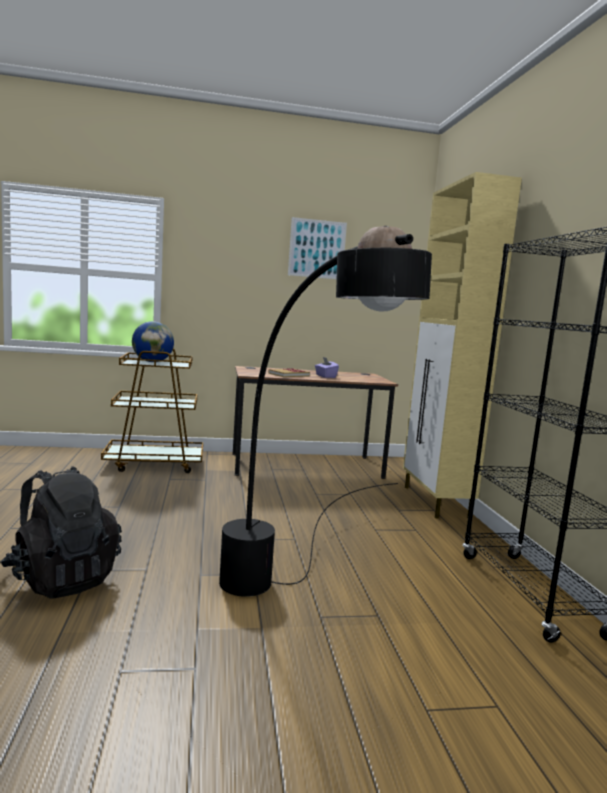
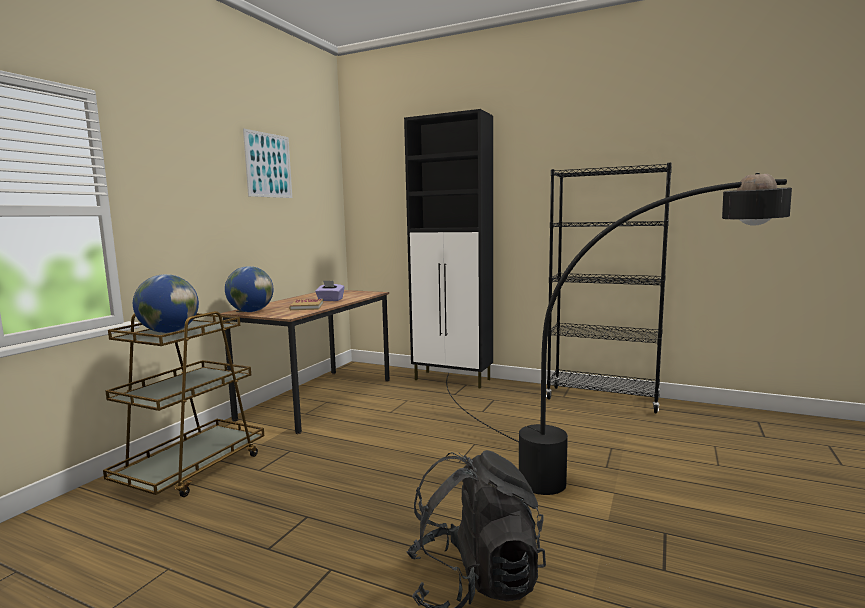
camera: 55 degrees left, 0 degrees up
(249, 368) = (251, 311): none -> globe
(435, 502) = (453, 380): beige cabinet -> black cabinet

